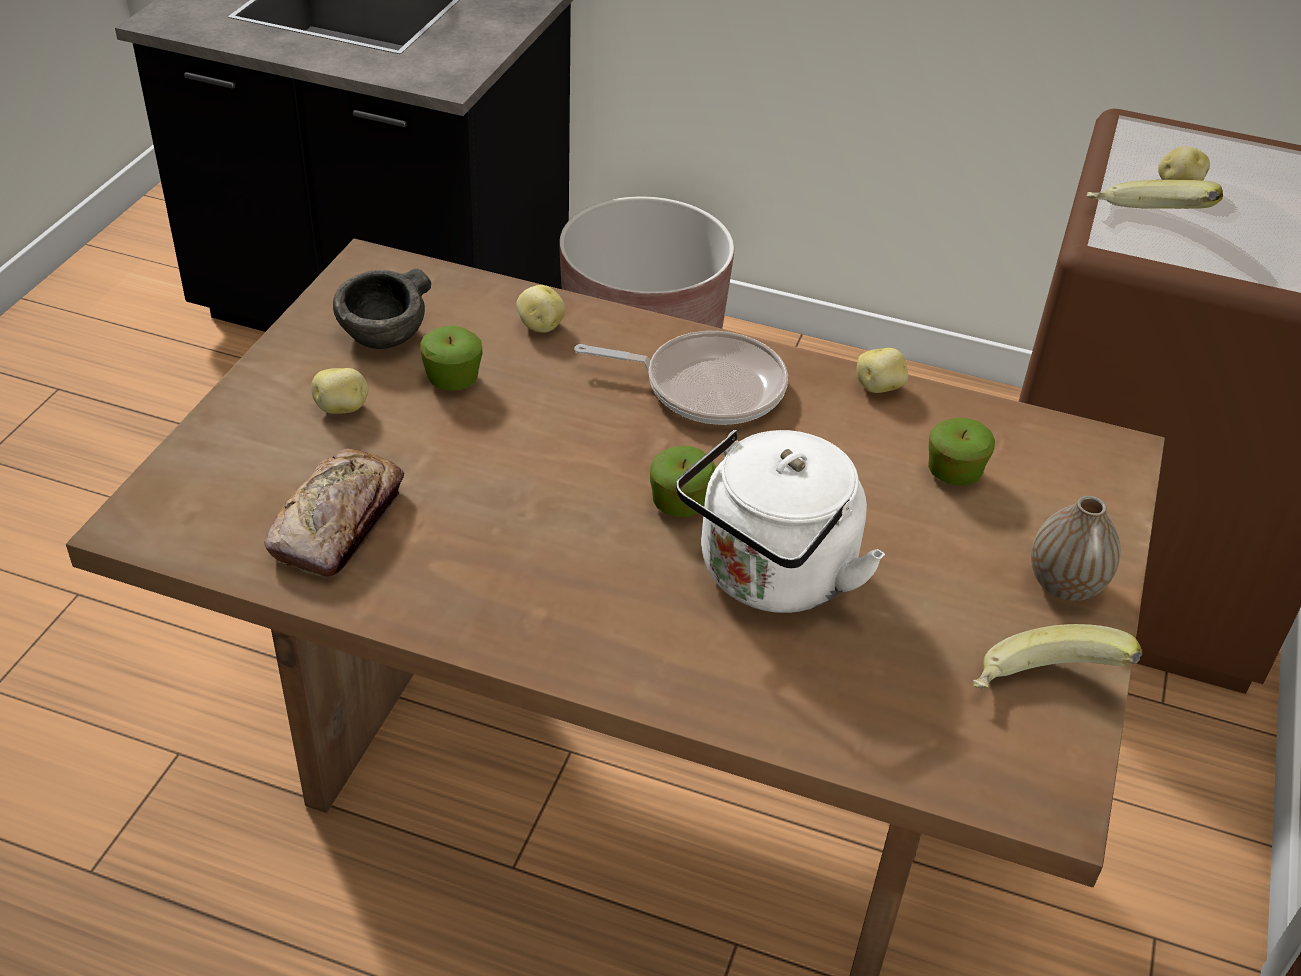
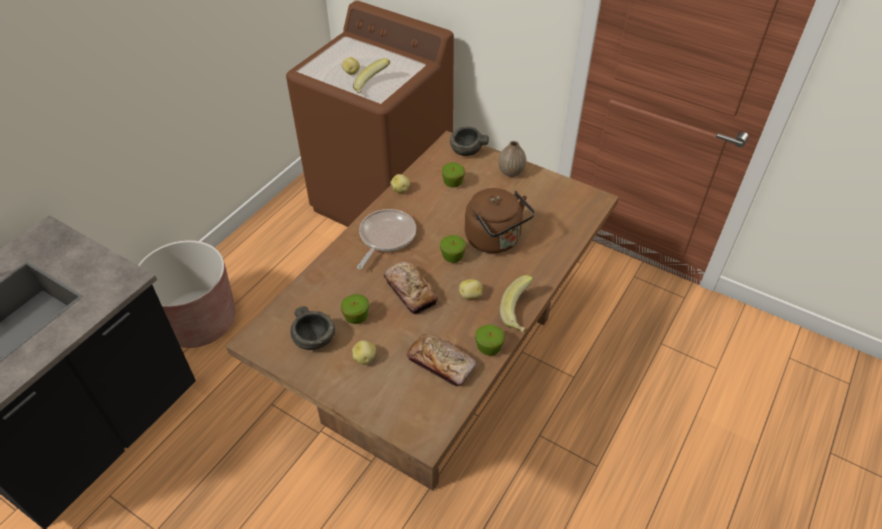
camera: 75 degrees left, 5 degrees up
(396, 600) = (489, 347): none -> apple
(540, 326) = (327, 283): potato -> potato (471, 295)
(545, 447) = (410, 291): none -> bread
(770, 577) = (495, 240): white kettle -> brown kettle
(1043, 690) = (554, 189): banana -> banana (520, 313)
(1100, 484) = (466, 151): none -> grey bowl

